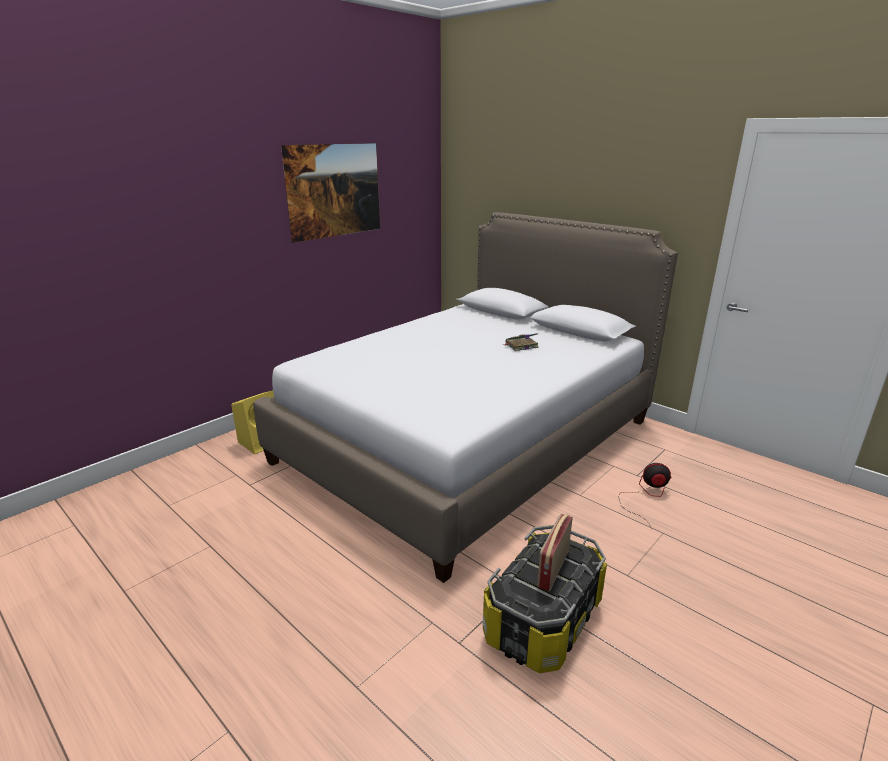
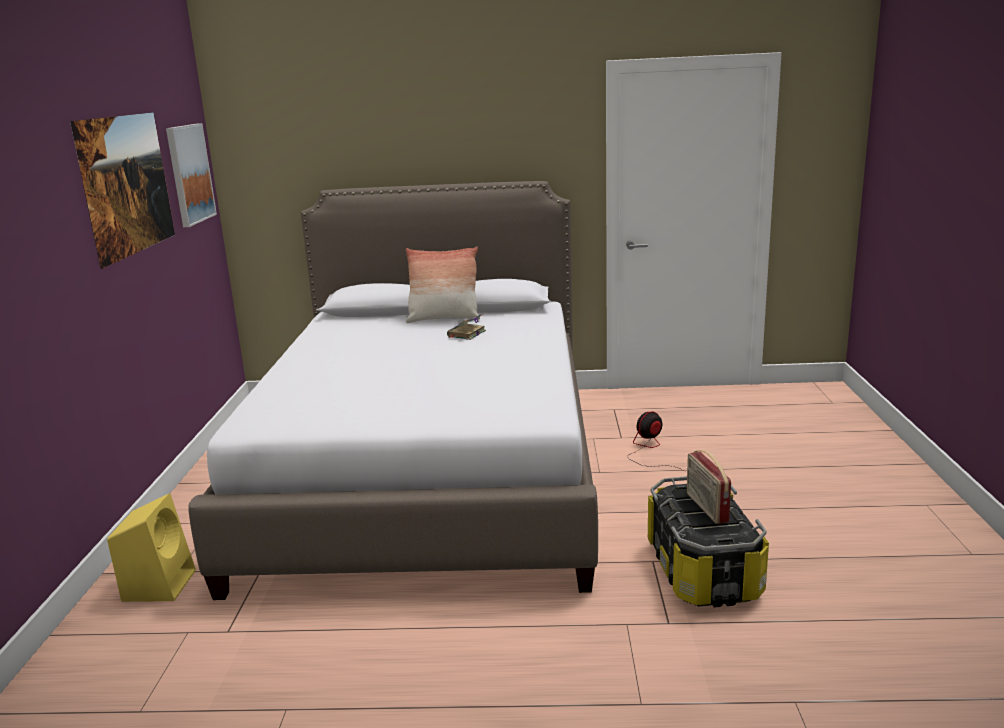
camera: 40 degrees left, 5 degrees down
(409, 188) = (189, 174): none -> picture
(528, 329) = (443, 319): none -> pillow

